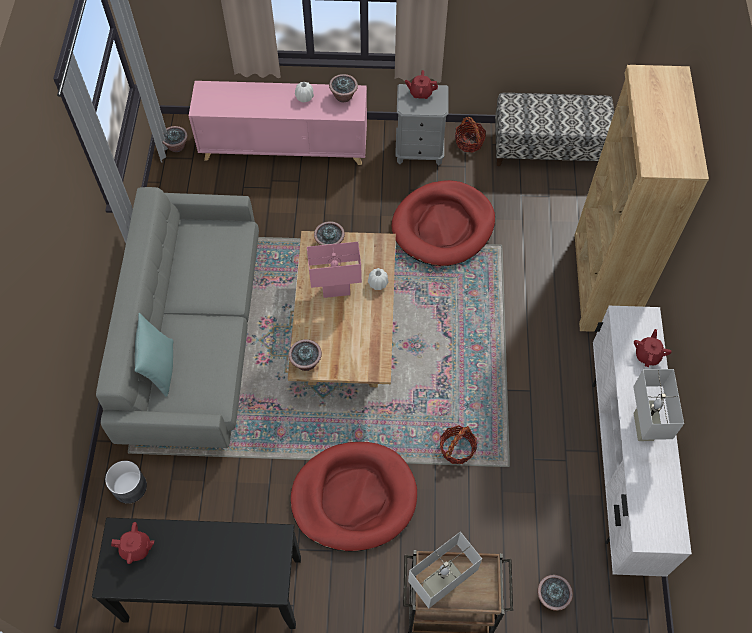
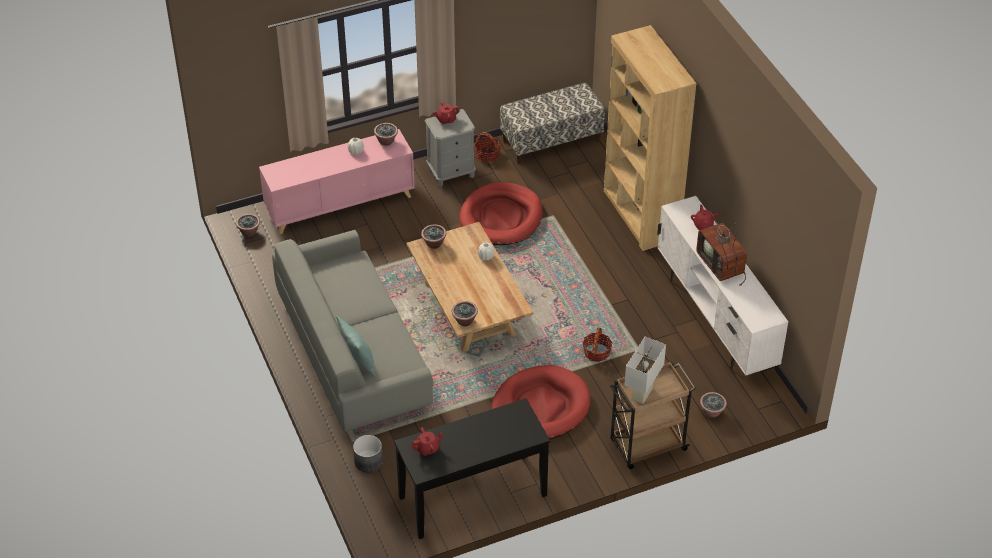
camera: 25 degrees left, 15 degrees down
(336, 290) = (458, 271): pink table lamp -> none
(643, 426) = (722, 265): white table lamp -> television

